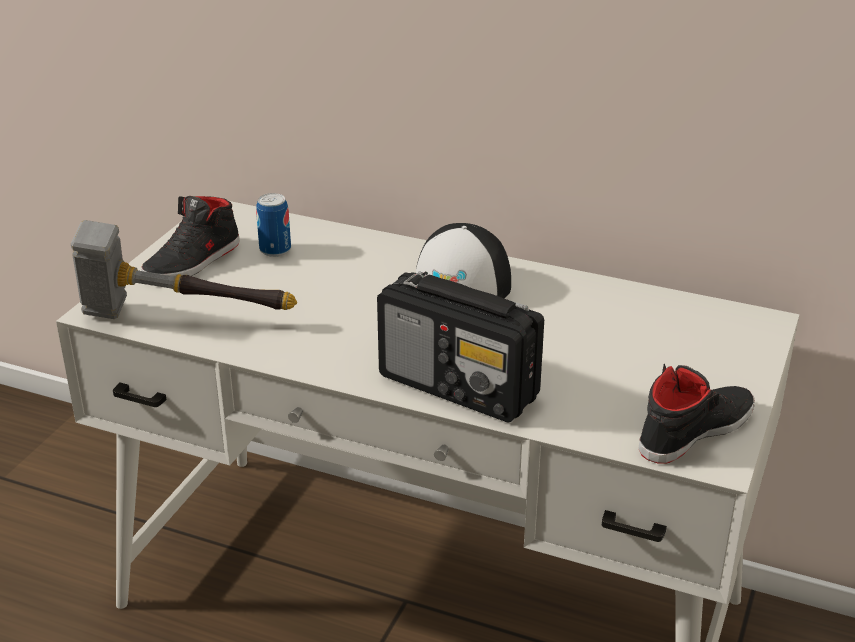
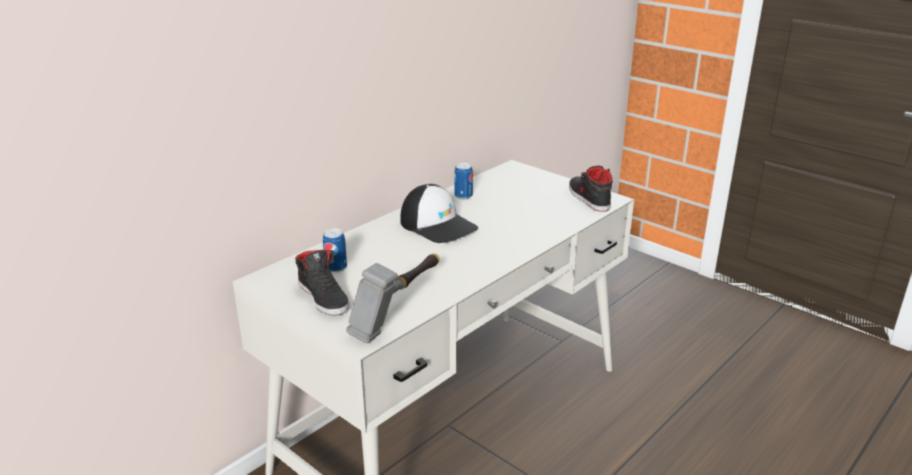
camera: 70 degrees left, 5 degrees down
(459, 387) = (526, 239): radio -> none
(583, 296) = (463, 196): none -> can

